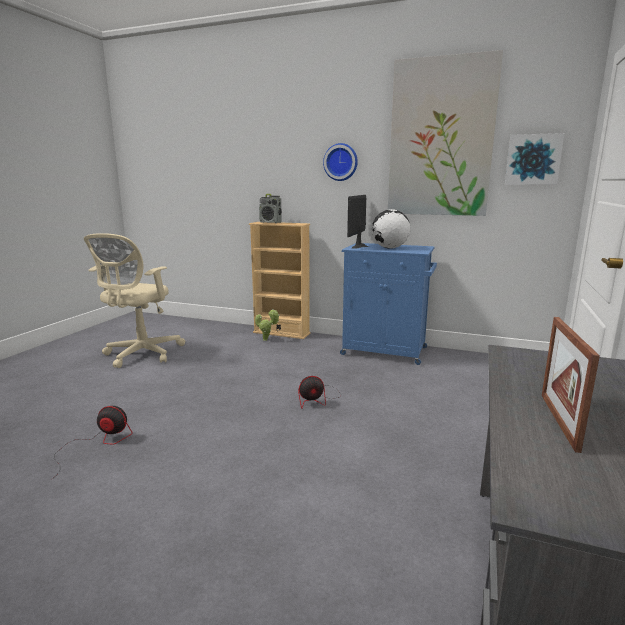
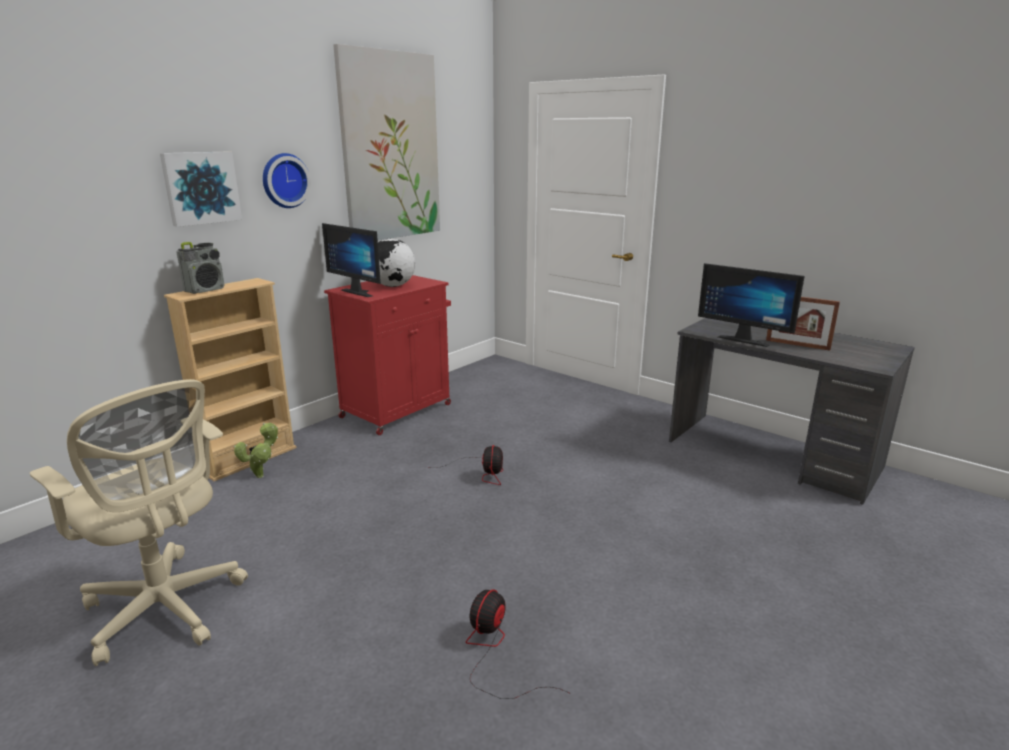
camera: 70 degrees left, 5 degrees up
(386, 351) = (398, 410): blue cabinet -> red cabinet
(518, 380) = (744, 339): none -> monitor
(533, 160) = (462, 169): picture -> picture (201, 188)

